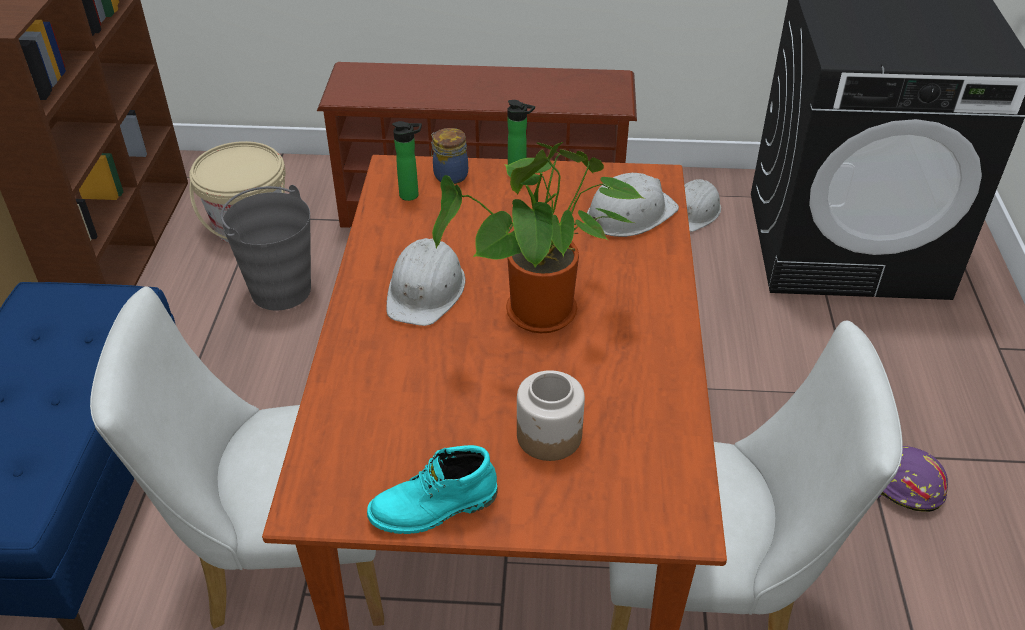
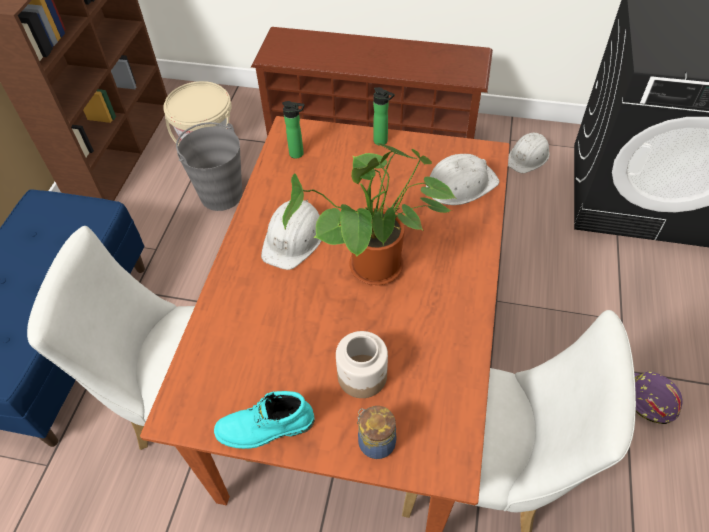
camera: 10 degrees right, 10 degrees up
(449, 175) = (329, 138): jar -> jar (375, 441)

